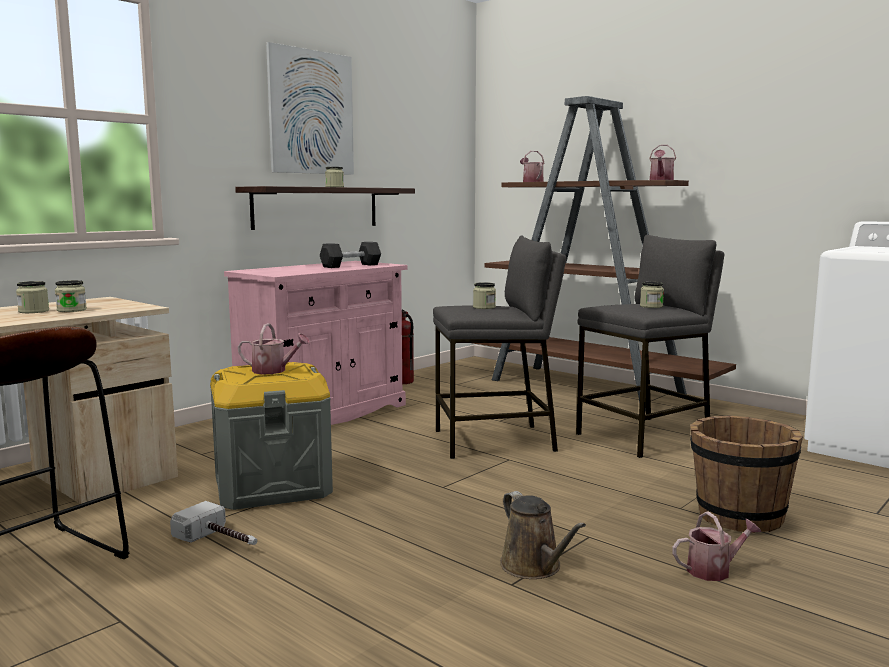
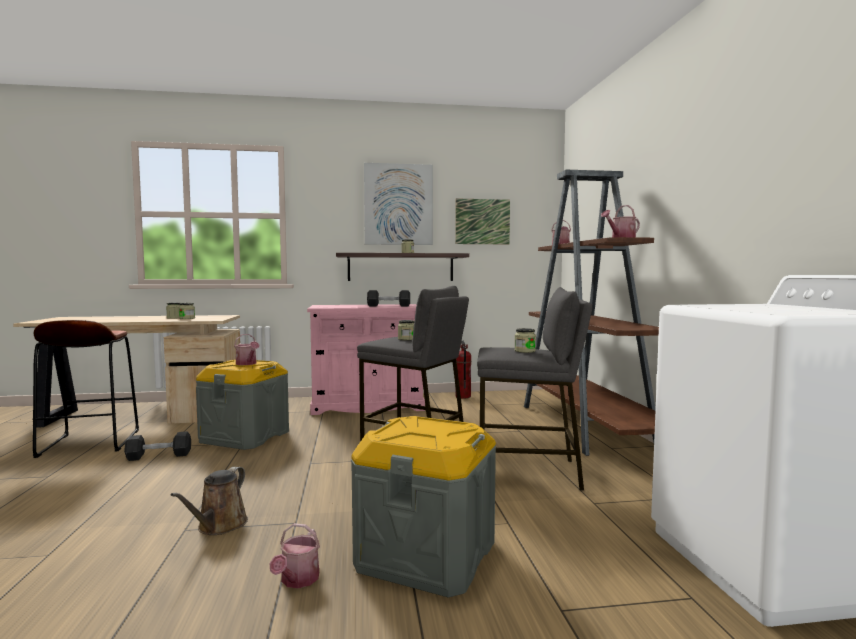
camera: 40 degrees right, 5 degrees down
(221, 541) = (159, 456): hammer -> black dumbbell
(403, 143) = (482, 221): none -> picture
(713, 570) = (297, 580): watering can -> watering can turned 75 degrees clockwise
(738, 516) = (426, 554): brown bucket -> grey storage box

